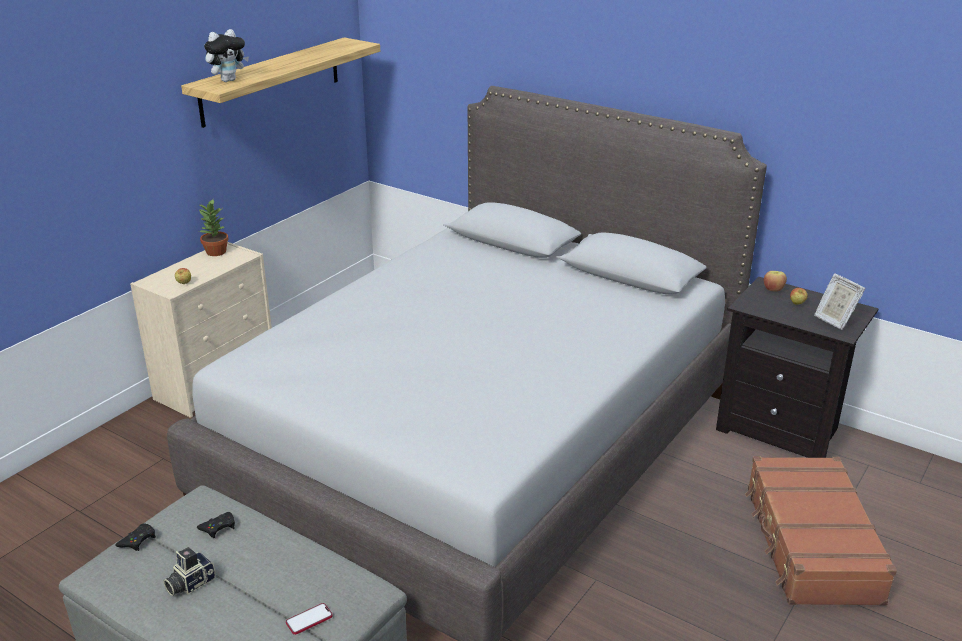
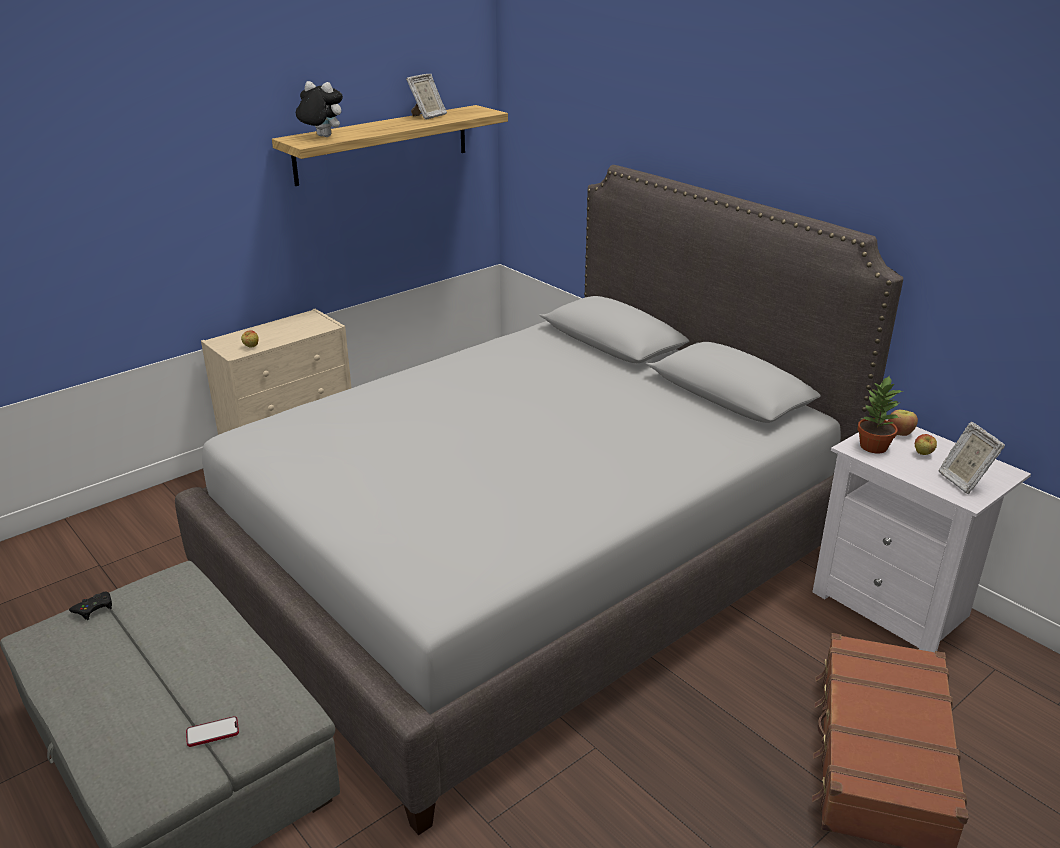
camera: 15 degrees right, 0 degrees up
(189, 583) = (115, 666): camera -> none
(215, 252) = (300, 319): potted plant -> potted plant (873, 447)
(218, 527) = (176, 609): black game controller -> none
(228, 80) = (321, 137): plush toy -> plush toy turned 135 degrees counterclockwise
(310, 52) = (427, 116): none -> picture frame
(781, 430) = (895, 606): black nightstand -> white nightstand

